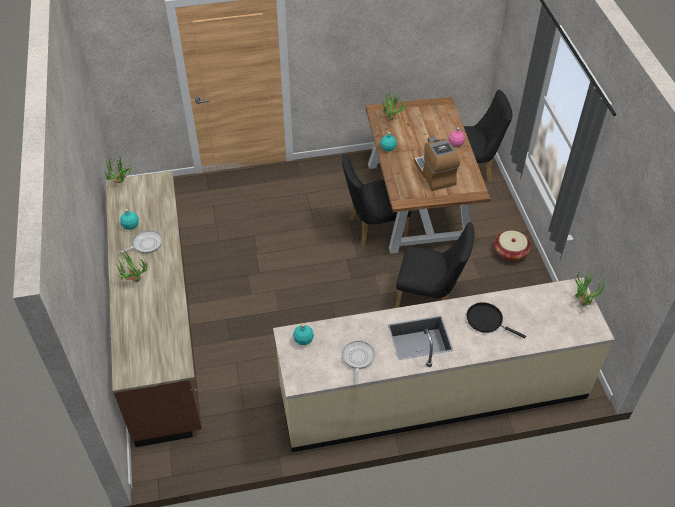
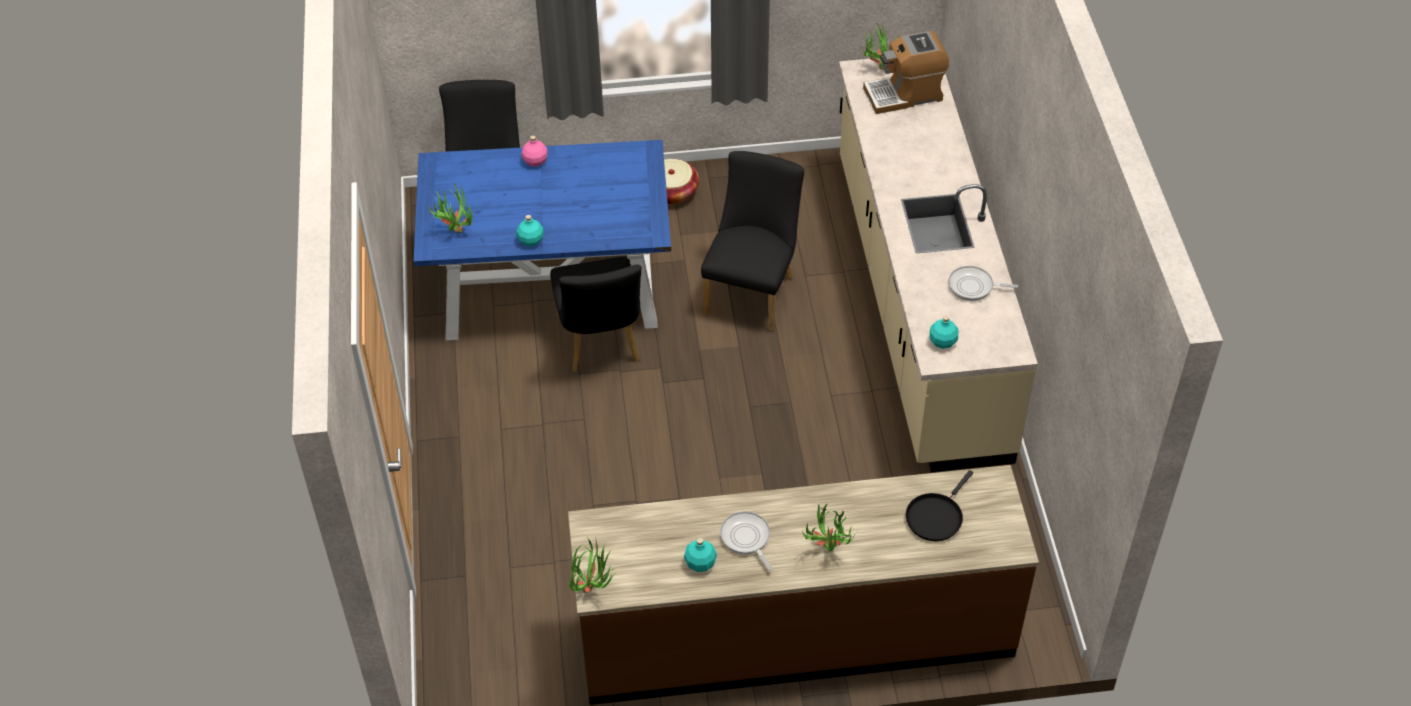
camera: 85 degrees left, 0 degrees up
(418, 201) = (549, 284): brown dining table -> blue dining table
(435, 174) = (601, 192): coffee machine -> coffee machine (904, 94)
(486, 320) = (909, 157): black frying pan -> black frying pan (935, 516)

